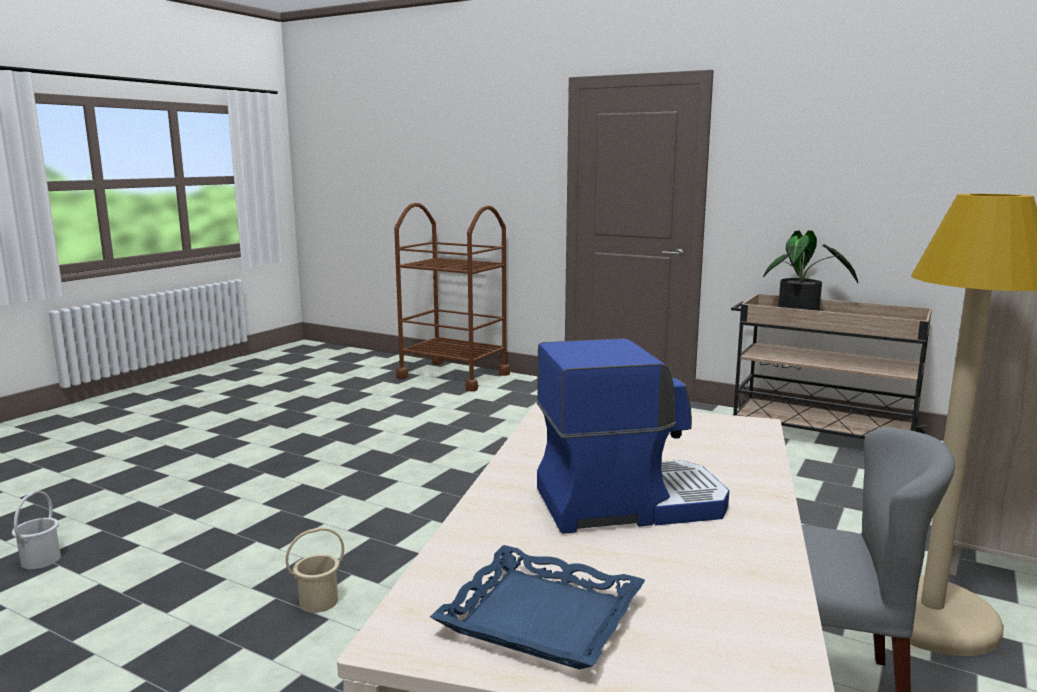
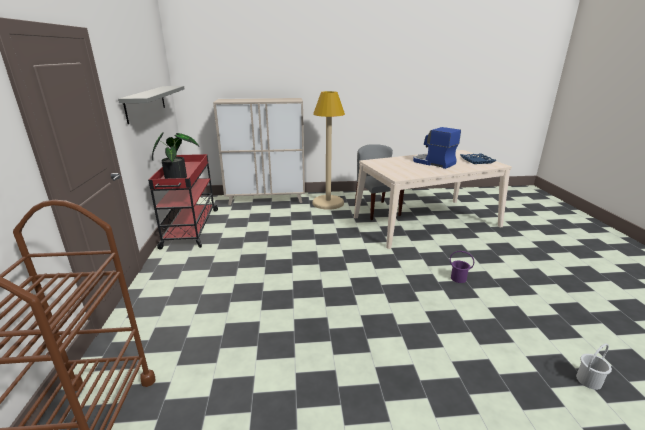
camera: 125 degrees left, 10 degrees up
(319, 602) = (458, 278): beige bucket -> purple bucket
(819, 435) = (190, 228): beige cart -> red cart
(866, 184) = (146, 103): none -> grey shelf

